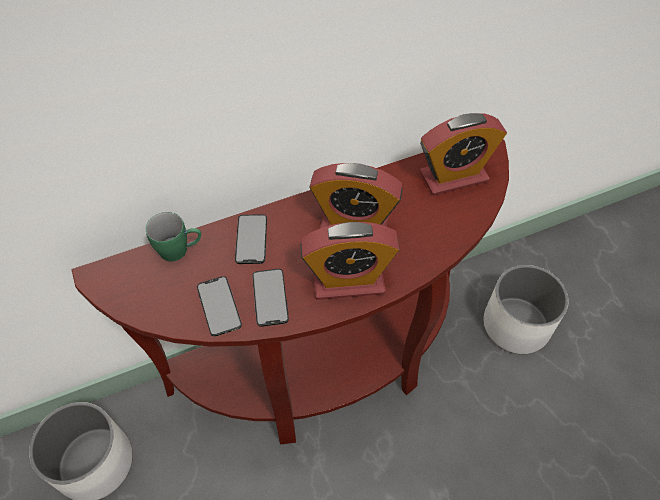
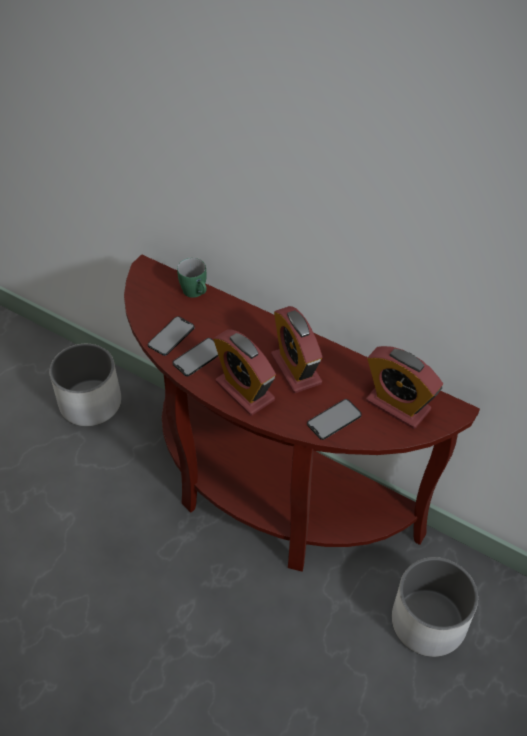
camera: 55 degrees right, 5 degrees down
(251, 239) = (235, 322): phone -> phone (334, 419)

